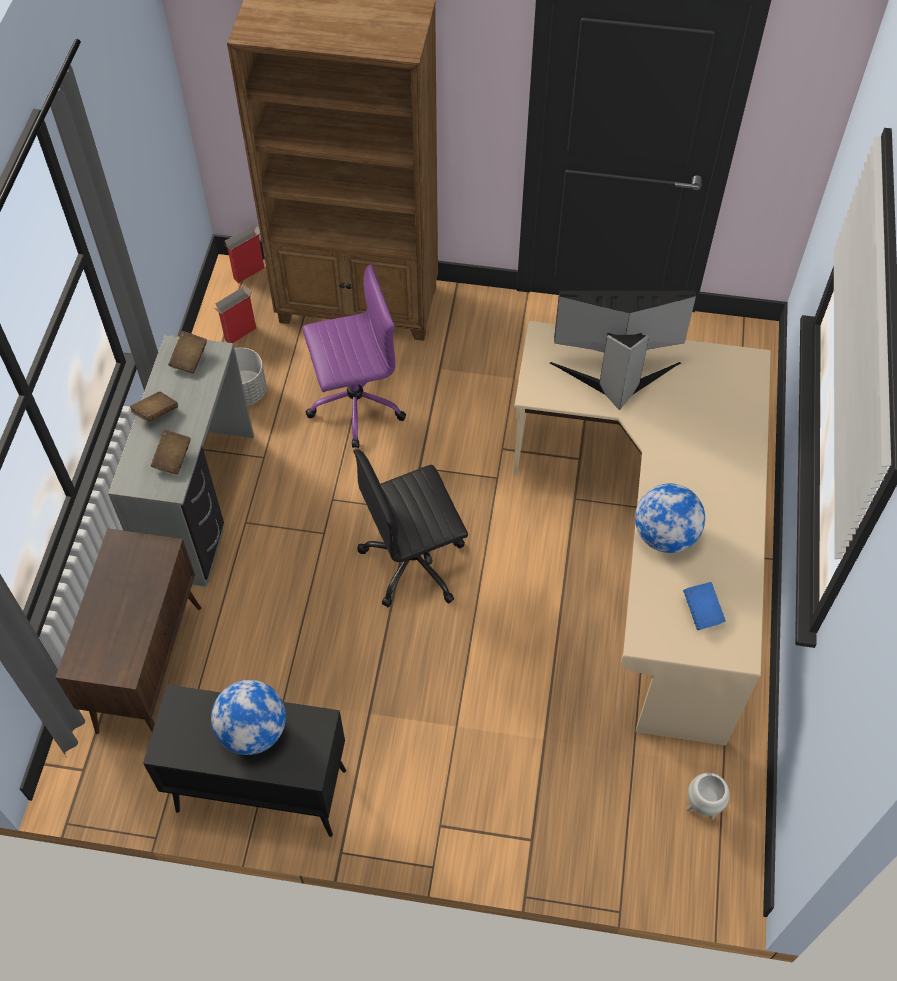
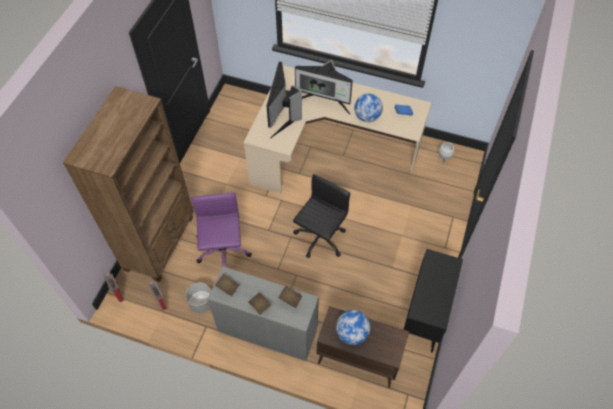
camera: 80 degrees left, 0 degrees up
(253, 731) = (434, 282): globe -> globe (352, 333)
(415, 562) = (319, 239): black office chair -> black office chair turned 135 degrees counterclockwise
(686, 445) = (324, 101): none -> monitor

